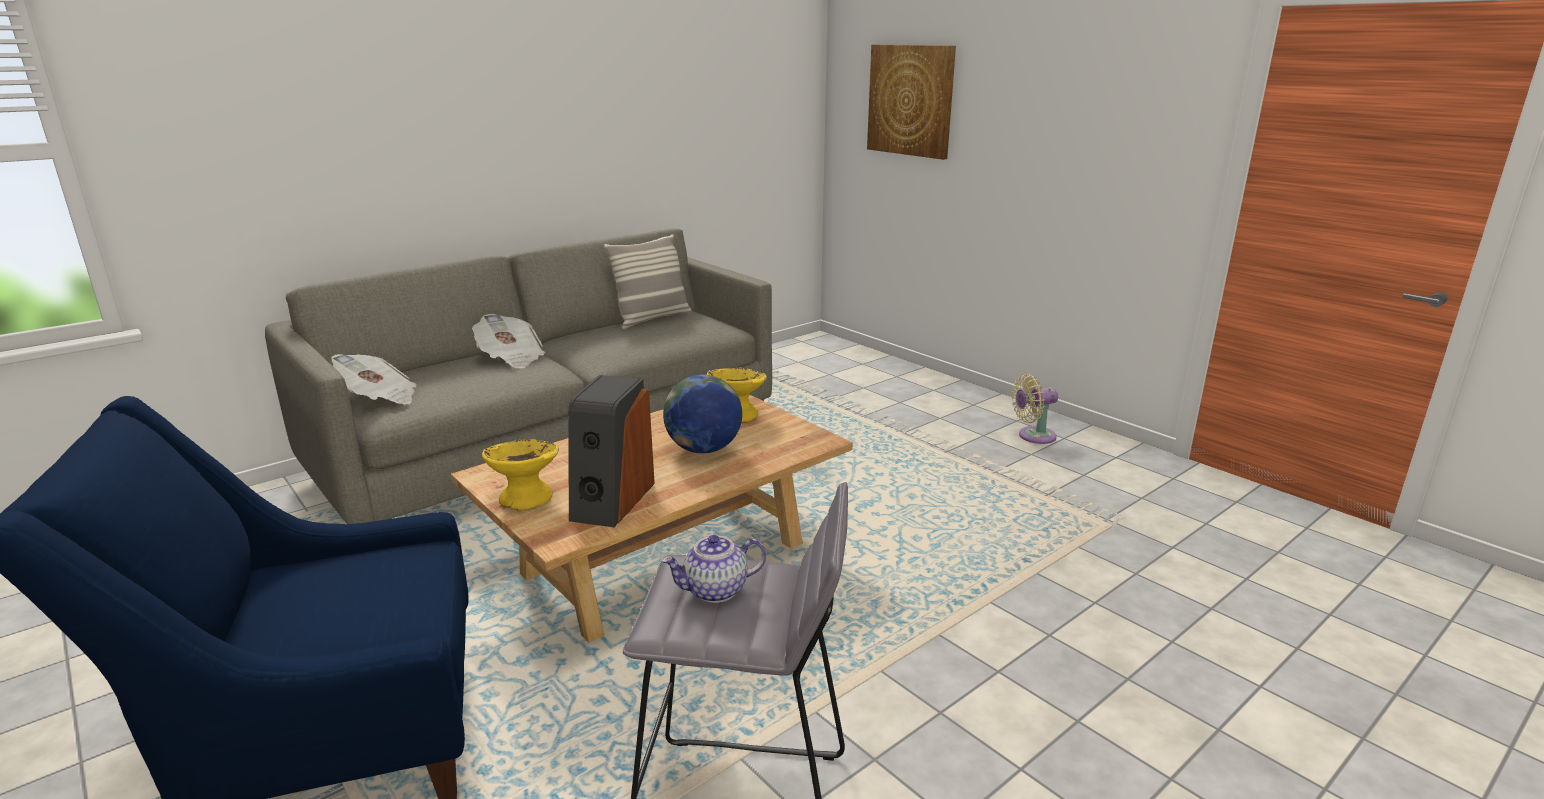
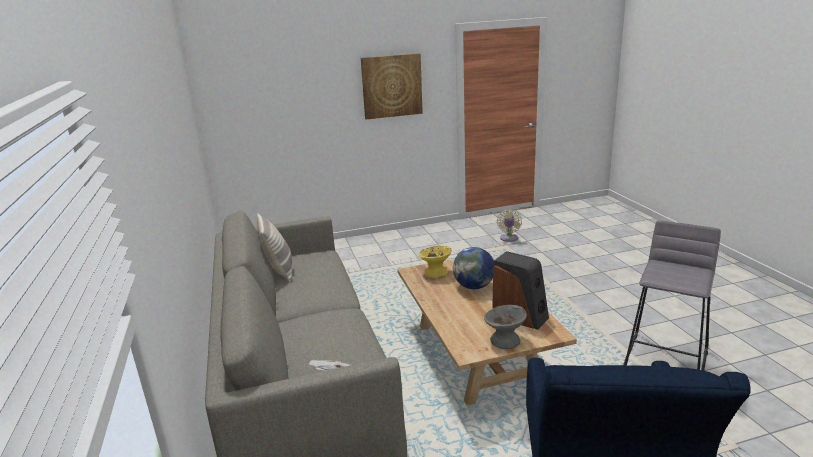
camera: 65 degrees left, 0 degrees up
(511, 358) = (307, 325): newspaper -> none
(526, 497) = (505, 340): yellow bowl -> grey bowl
(715, 590) = (673, 273): teapot -> none
(910, 100) = (274, 95): picture -> picture (392, 86)
(1033, 436) = (421, 239): beige fan -> beige fan (509, 239)

